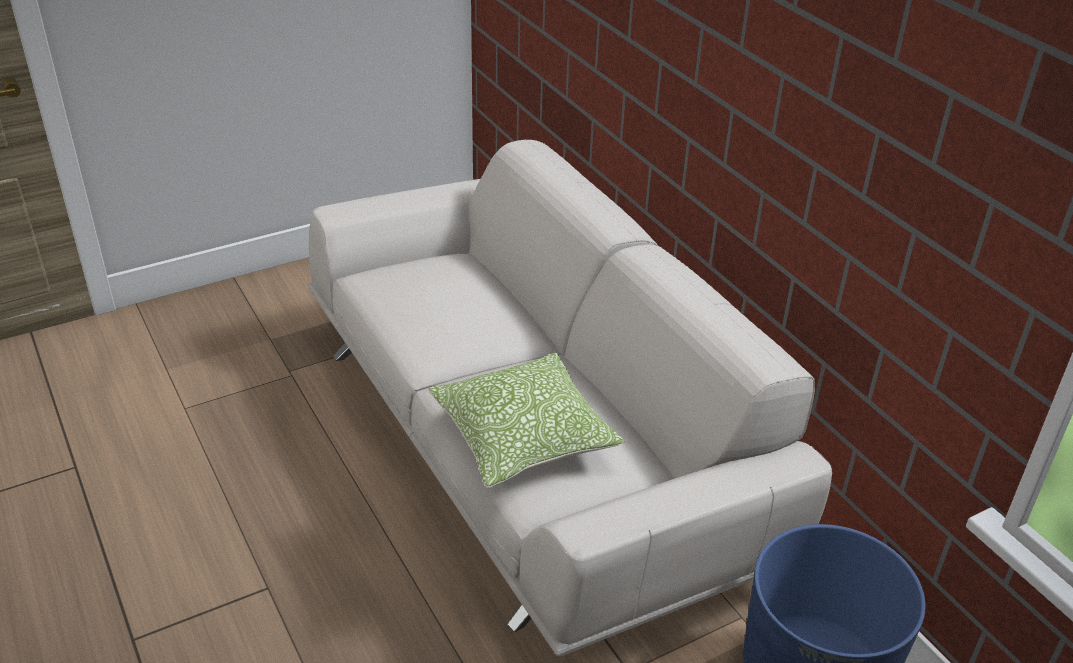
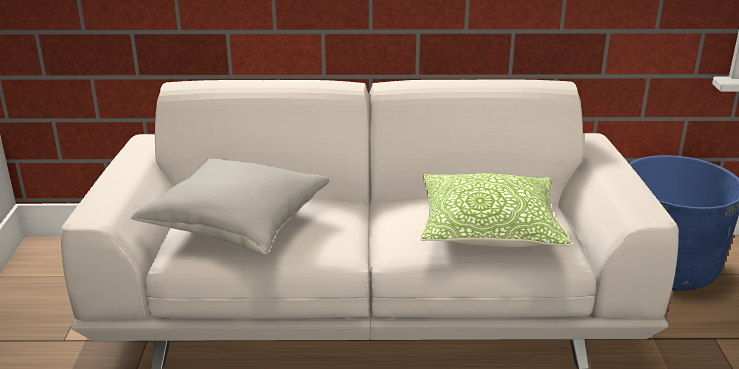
camera: 60 degrees left, 10 degrees down
(420, 287) = (236, 223): none -> grey pillow

